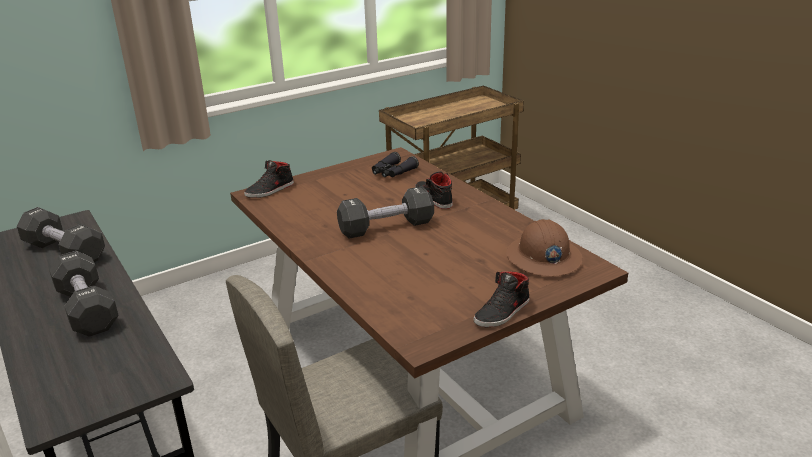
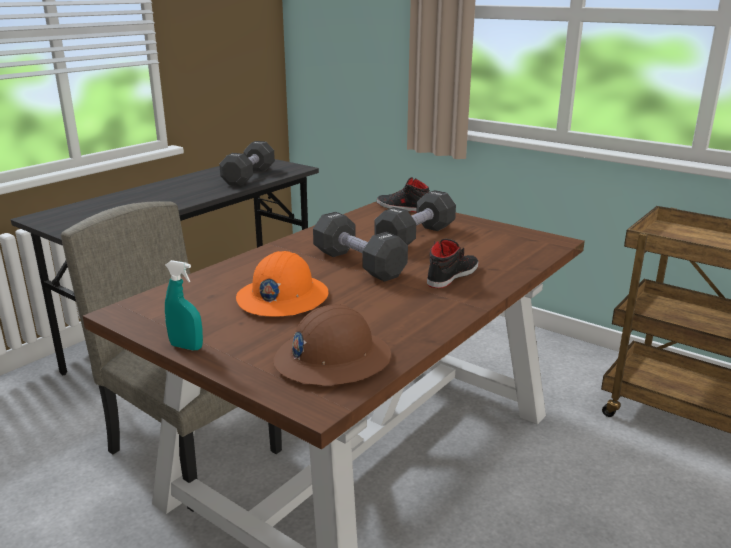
camera: 70 degrees right, 5 degrees down
(87, 309) = (170, 197): black dumbbell -> black dumbbell (415, 237)
(392, 172) = (502, 247): black binoculars -> none
(435, 266) = (282, 298): none -> orange hard hat
(502, 312) = (186, 347): black shoe -> turquoise spray bottle

